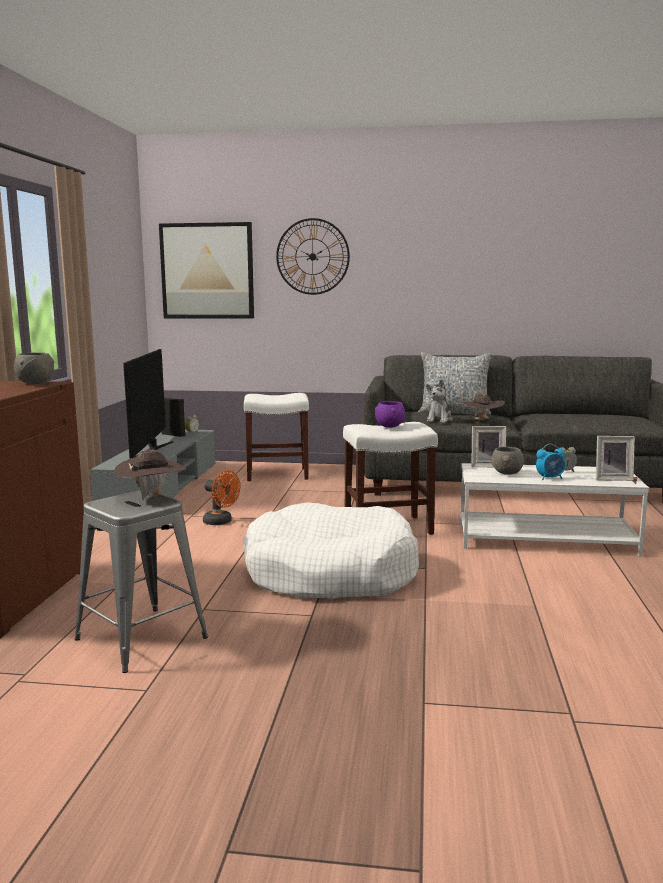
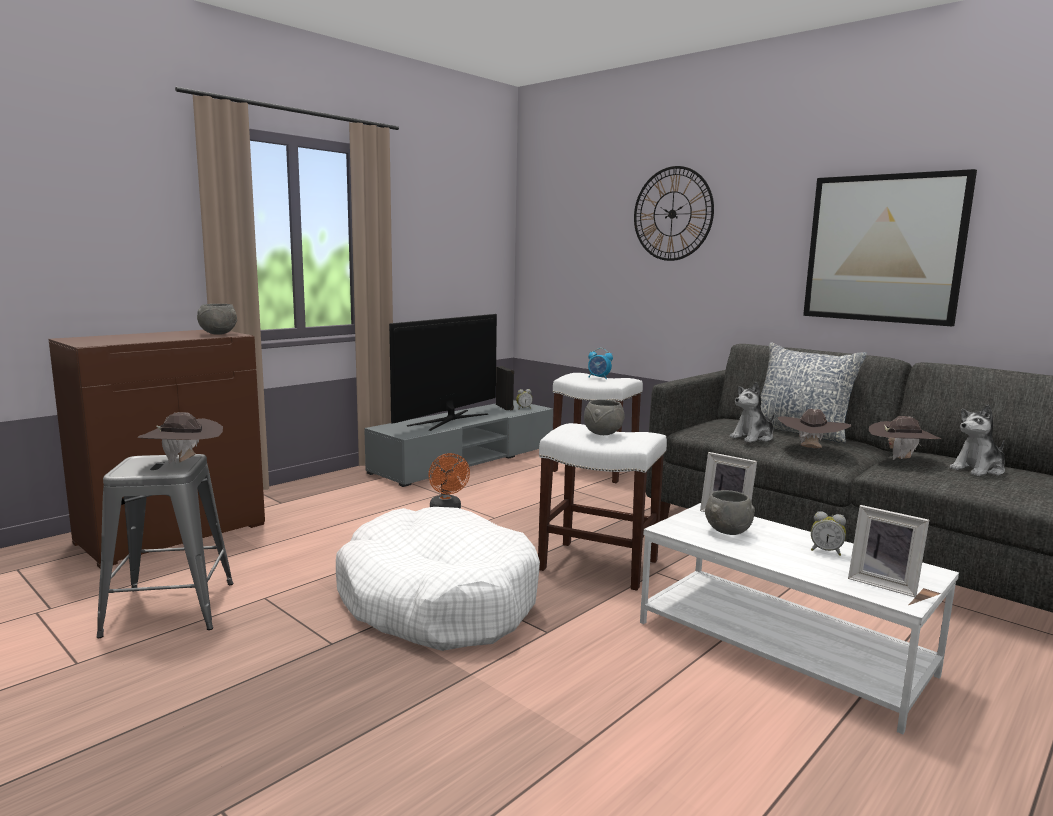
camera: 35 degrees right, 0 degrees up
(207, 271) = (568, 231): picture -> picture (884, 249)
(390, 427) = (603, 434): purple bowl -> grey bowl
(534, 418) = (900, 458): none -> brown hat
(550, 478) = (776, 556): alarm clock -> alarm clock (599, 378)
(576, 417) = (978, 470): none -> plush toy

